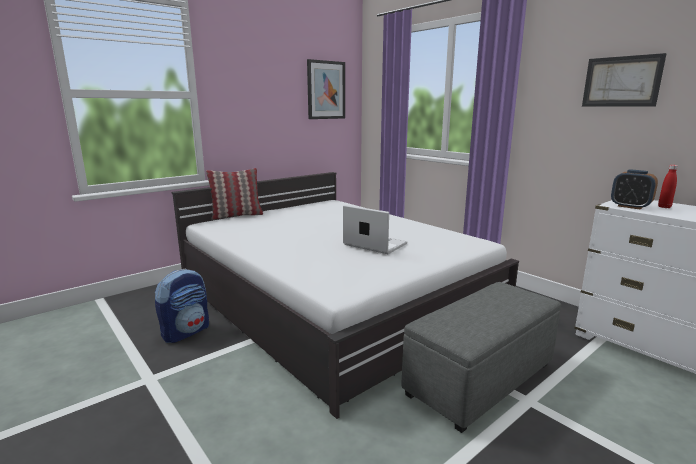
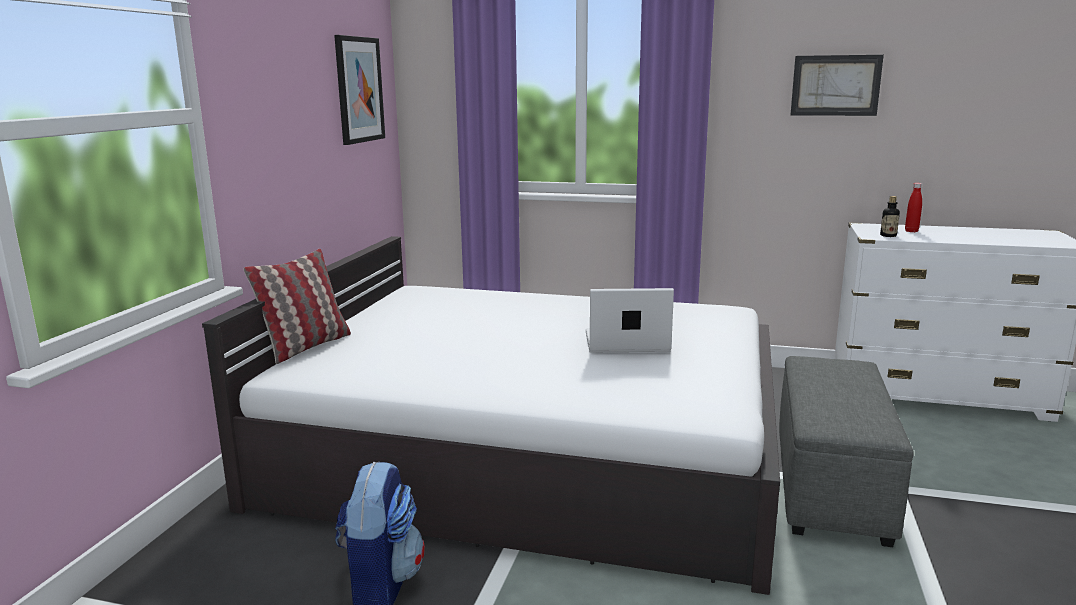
camera: 35 degrees left, 0 degrees up
(630, 206) = (888, 235): alarm clock -> bottle

